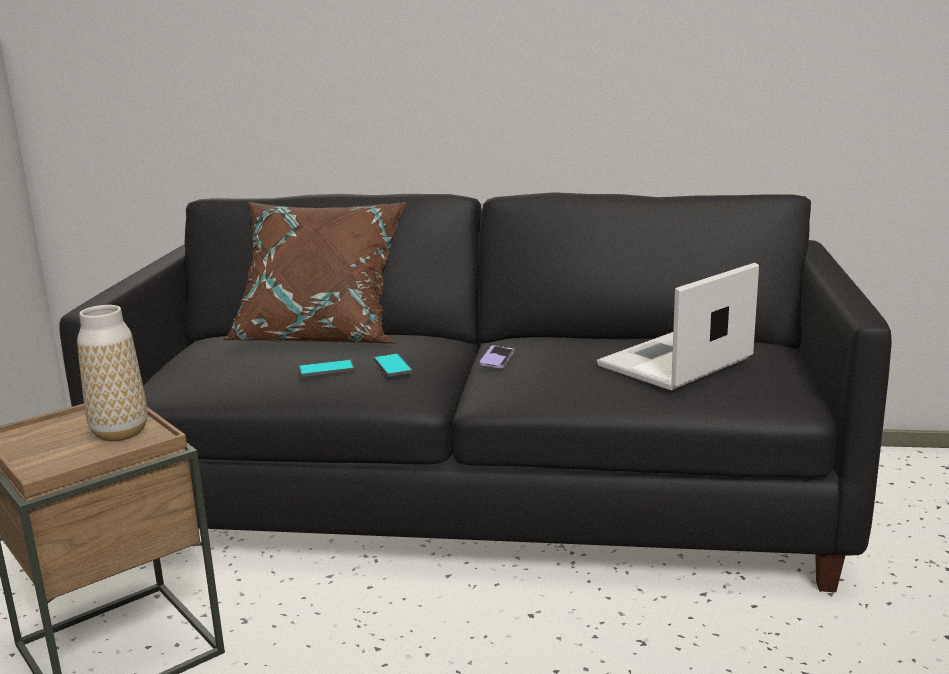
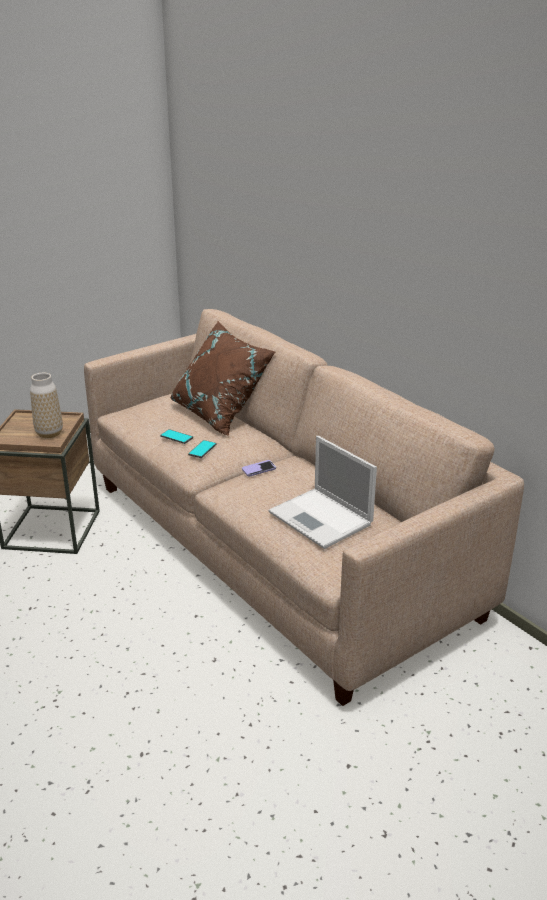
camera: 45 degrees right, 10 degrees up
(481, 501) = (274, 547): black sofa -> beige sofa
(673, 363) = (322, 519): laptop -> laptop turned 135 degrees counterclockwise

